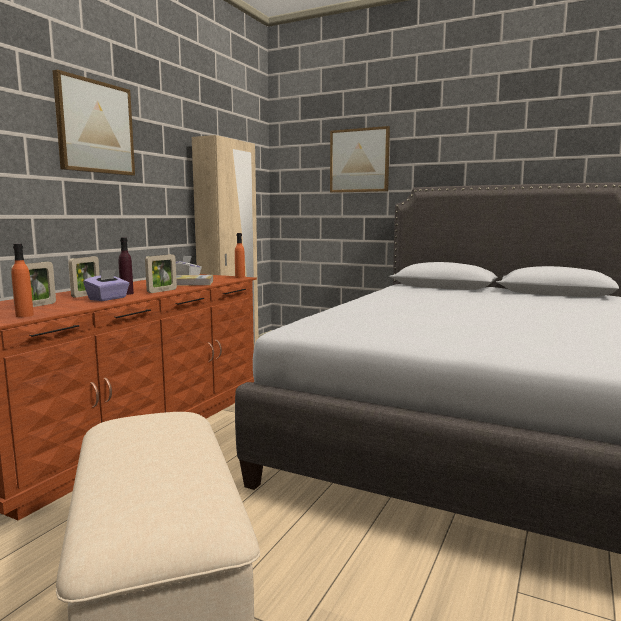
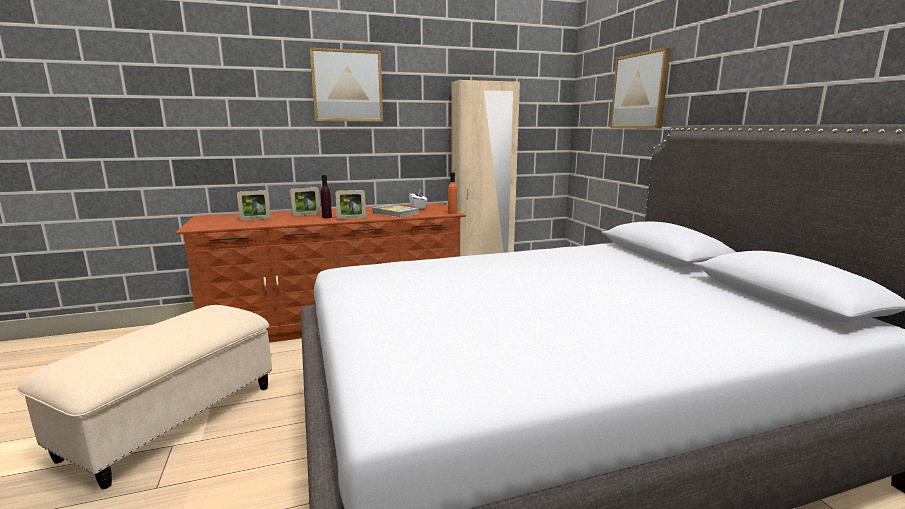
camera: 45 degrees right, 5 degrees up
(24, 315) = (224, 225): orange bottle -> none
(108, 298) = (301, 220): purple tissue box -> none

